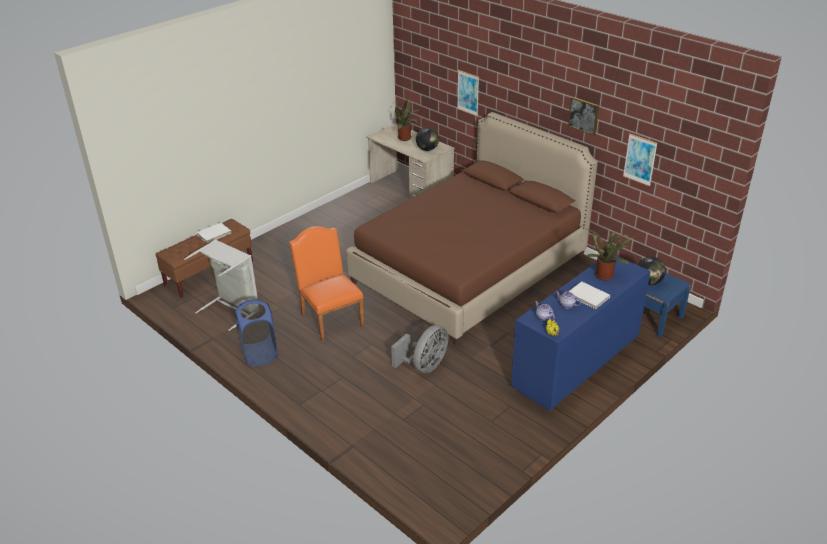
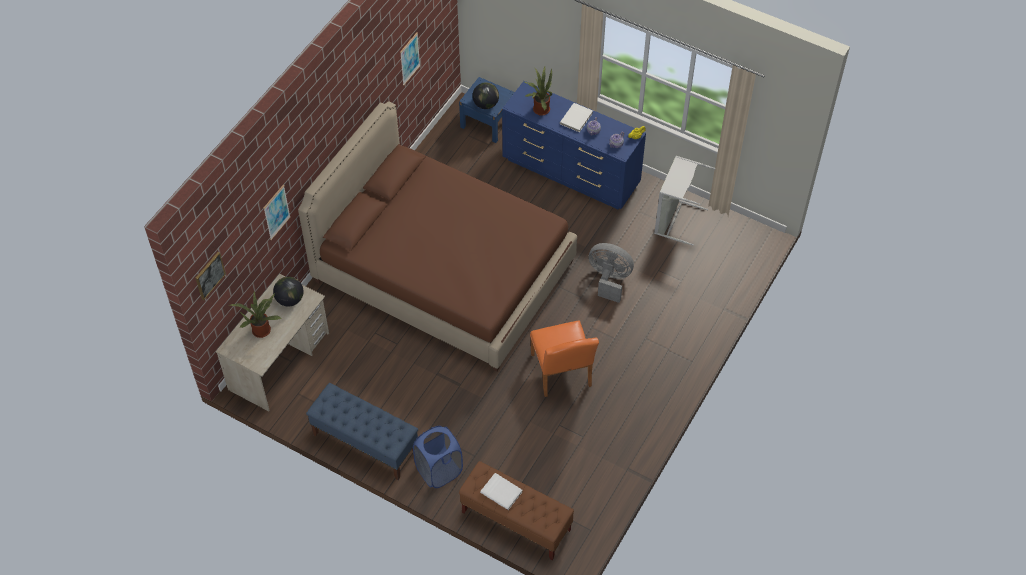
camera: 105 degrees left, 20 degrees up
(232, 309) = (574, 470): grey laundry basket -> grey laundry basket (675, 220)
(259, 354) = (636, 417): blue laundry basket -> blue laundry basket (439, 471)
(321, 216) = (365, 443): none -> blue bench
(330, 317) = (562, 374): orange chair -> orange chair turned 60 degrees counterclockwise
(583, 115) = (368, 86): picture -> picture (209, 275)

